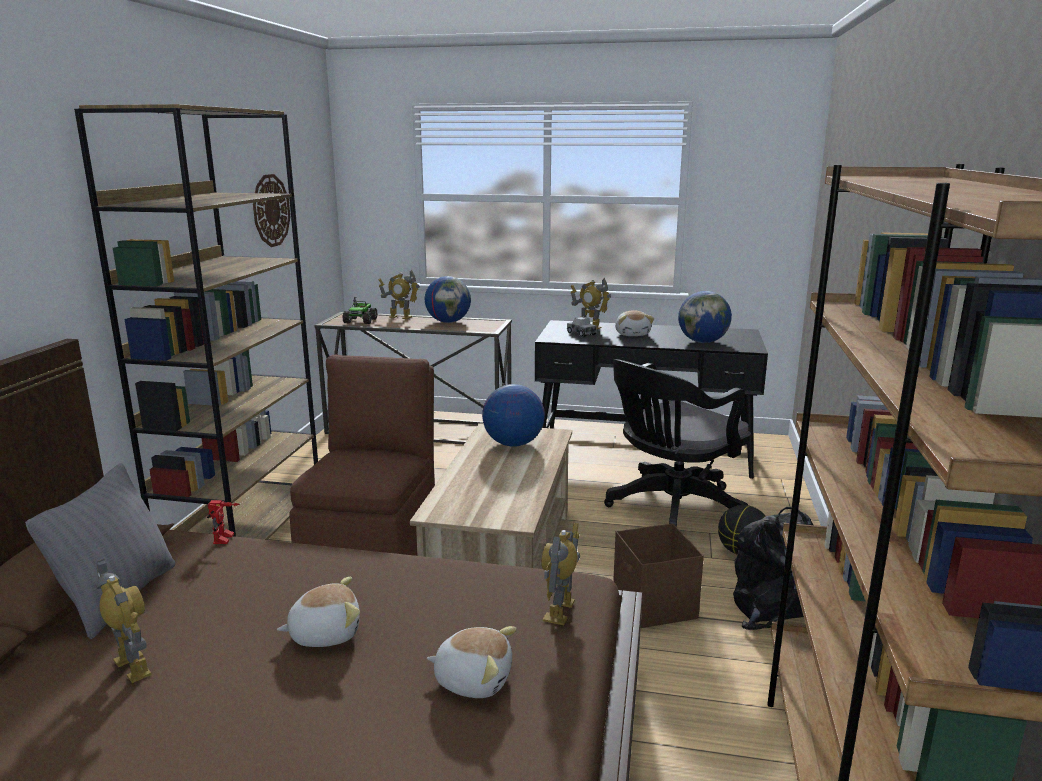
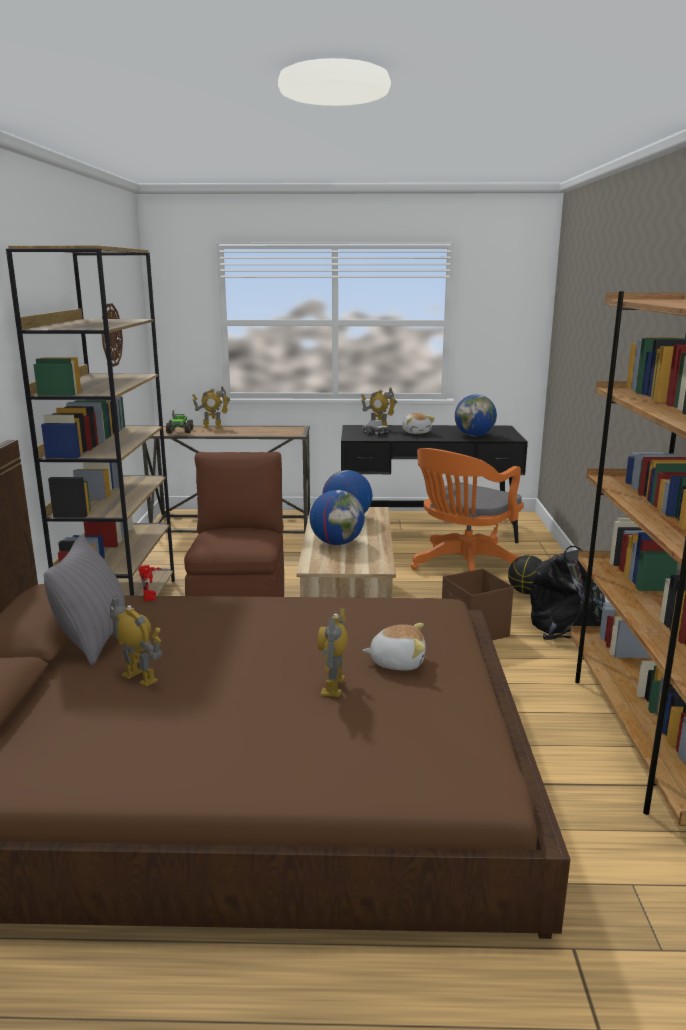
camera: 10 degrees left, 0 degrees up
(325, 633) = (272, 646): plush toy -> none
(448, 322) = (257, 429): globe -> globe (337, 543)
(560, 611) = (437, 620): toy robot -> toy robot (334, 686)
(670, 509) = (463, 568): black office chair -> orange office chair

